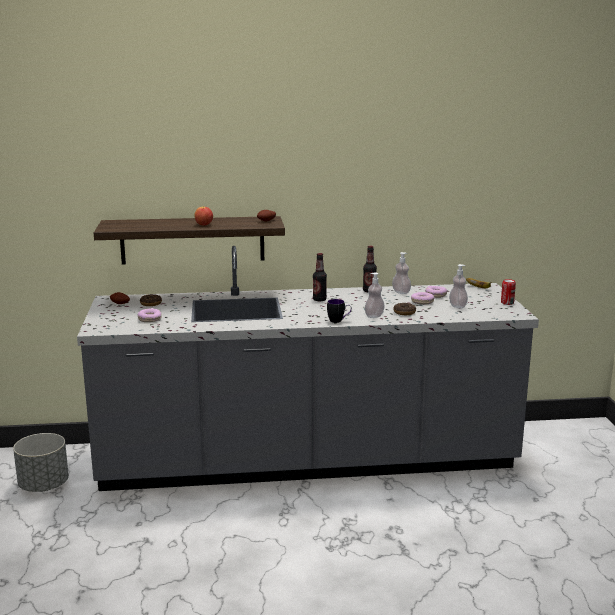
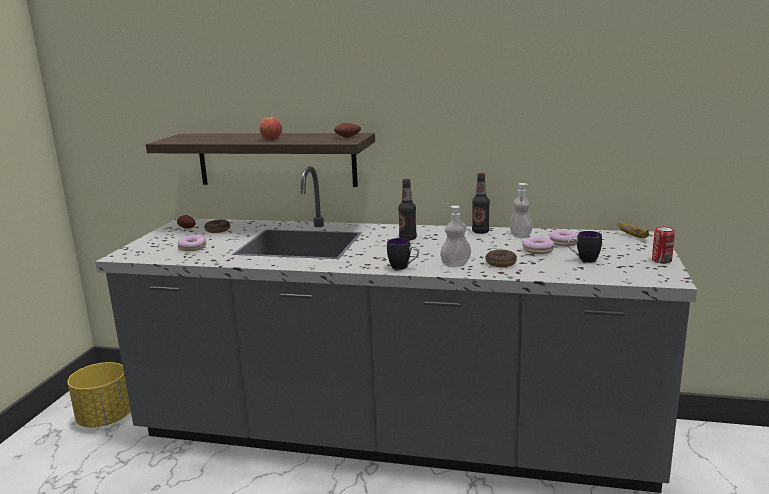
camera: 20 degrees right, 0 degrees up
(44, 485) = (106, 419): grey planter -> yellow planter
(457, 306) = (583, 260): soap dispenser -> mug

